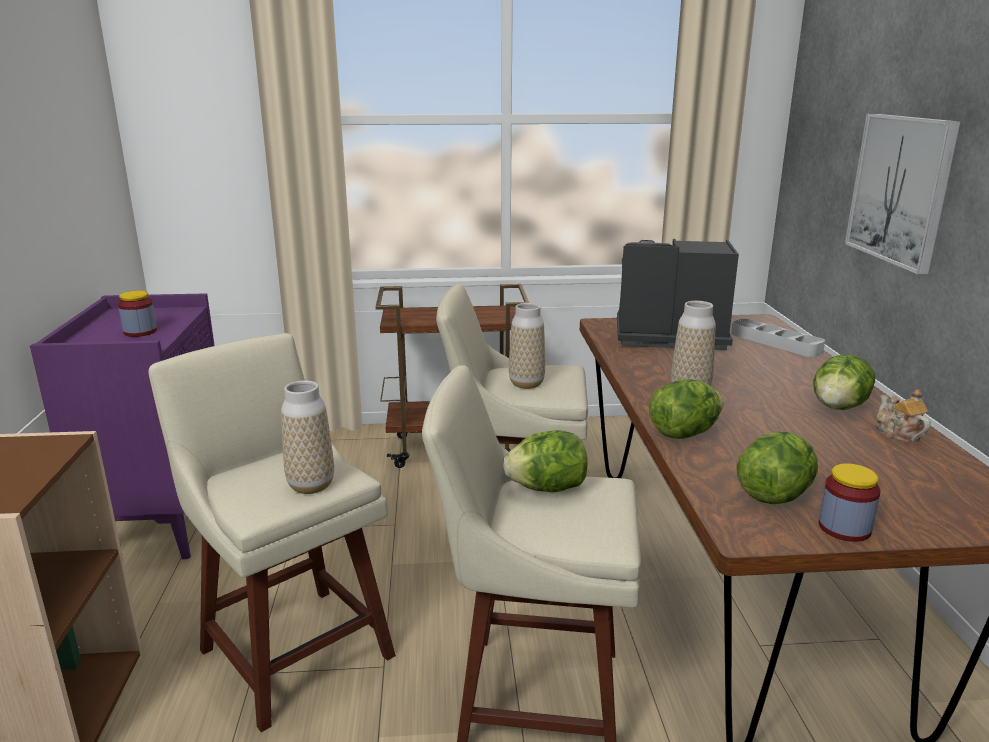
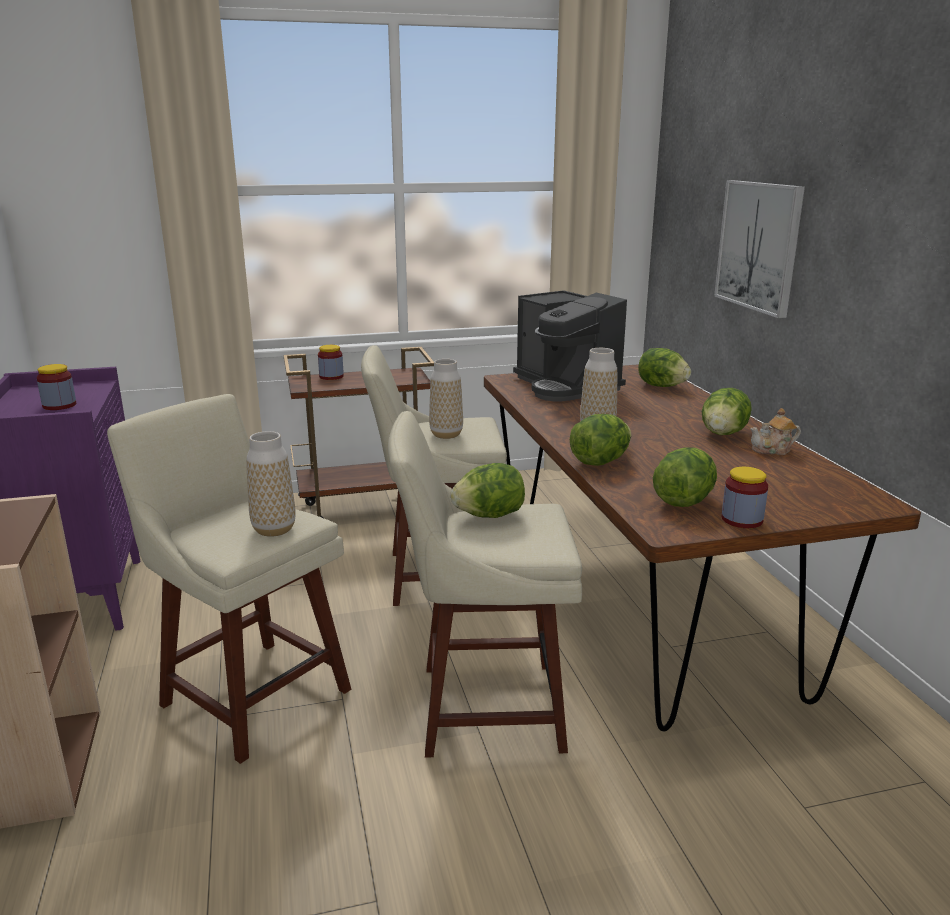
camera: 10 degrees left, 0 degrees up
(426, 311) = (331, 376): none -> jar
(666, 336) = (566, 386): coffee machine -> coffee machine turned 120 degrees counterclockwise
(775, 342) = (661, 386): grey tray -> lettuce
(897, 433) = (773, 450): teapot -> teapot turned 75 degrees counterclockwise

